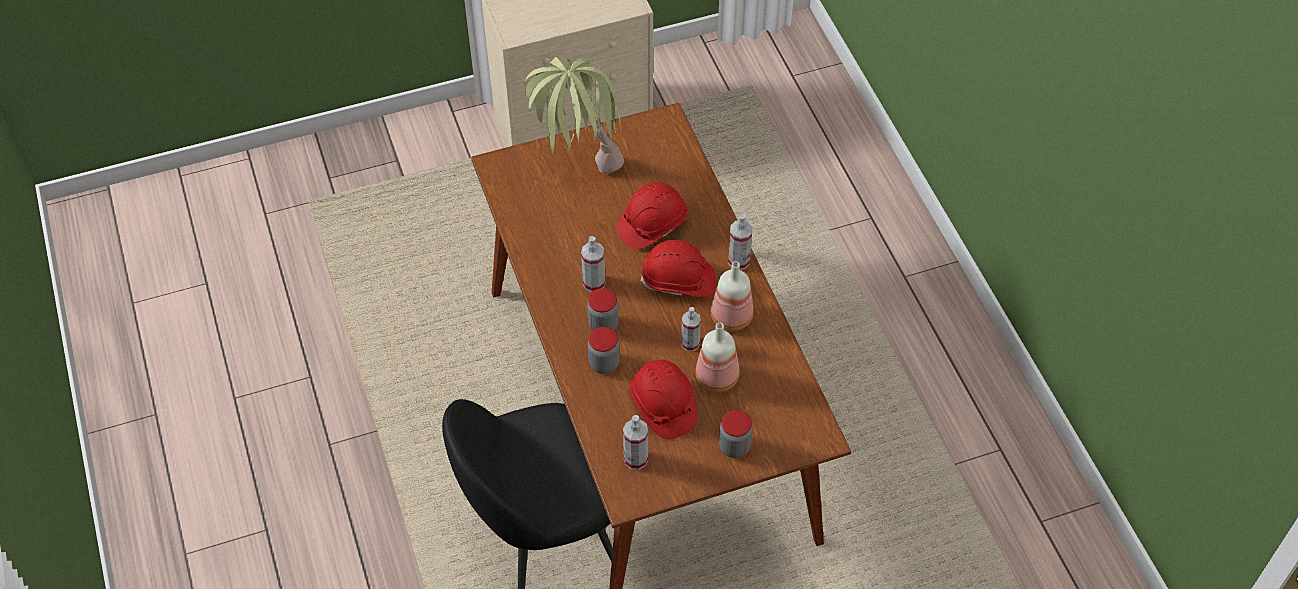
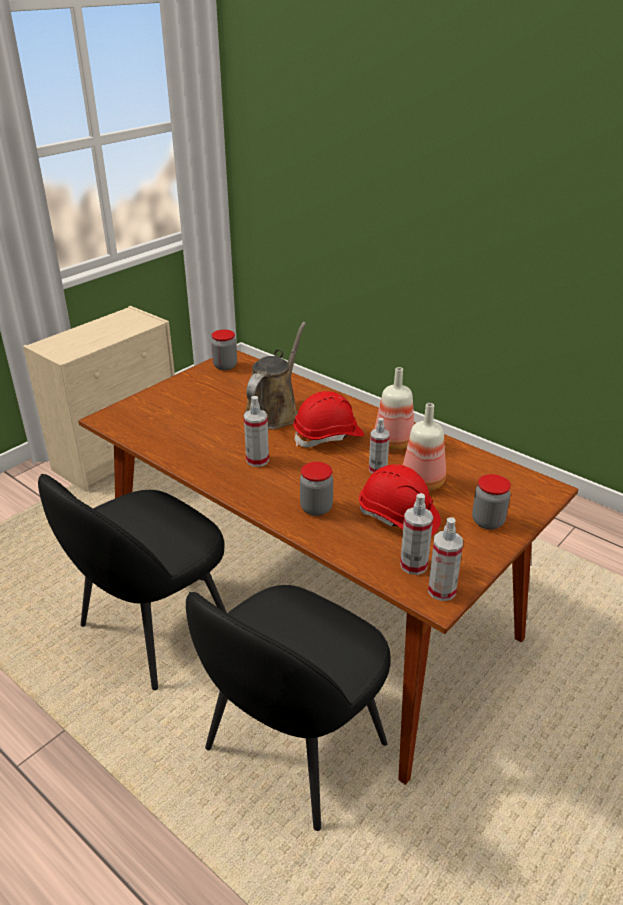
camera: 30 degrees left, 20 degrees down
(492, 369) = (152, 631): none -> black chair
(577, 166) = (180, 399): potted plant -> none
(603, 325) = (291, 483): jar -> jar (225, 366)
(652, 225) = (274, 412): red hard hat -> brown watering can
(738, 261) = (364, 411): spray bottle -> spray bottle (441, 591)

